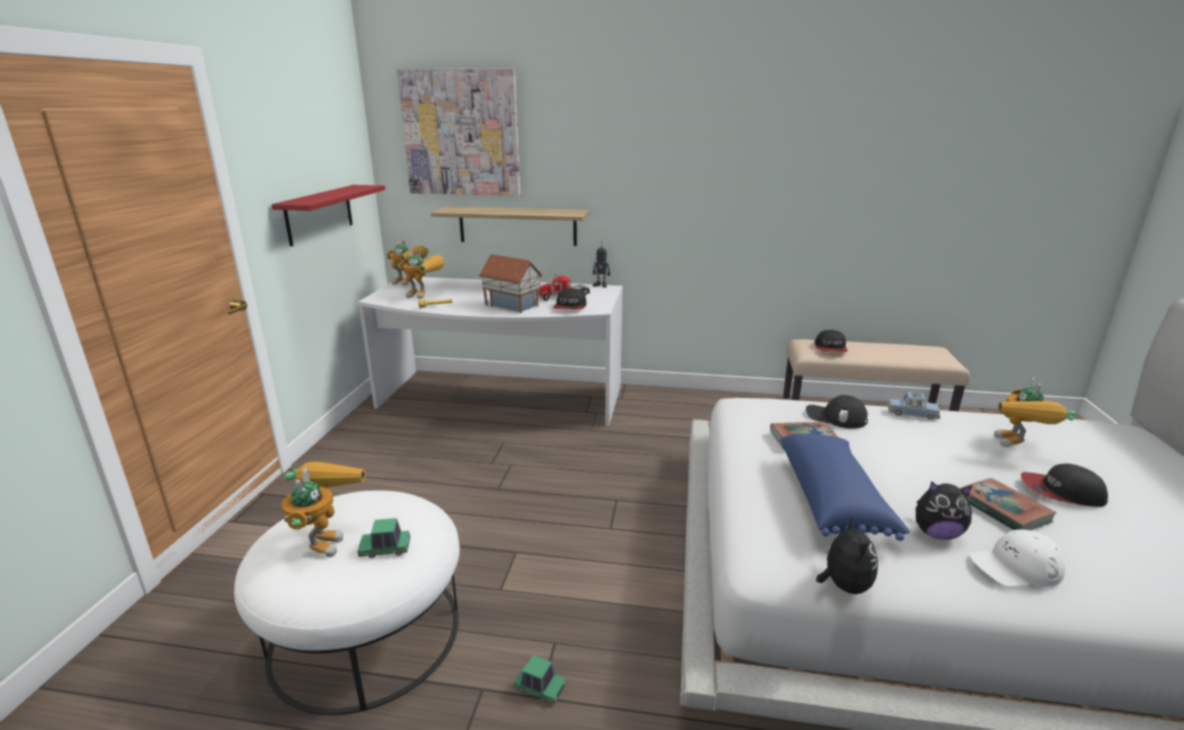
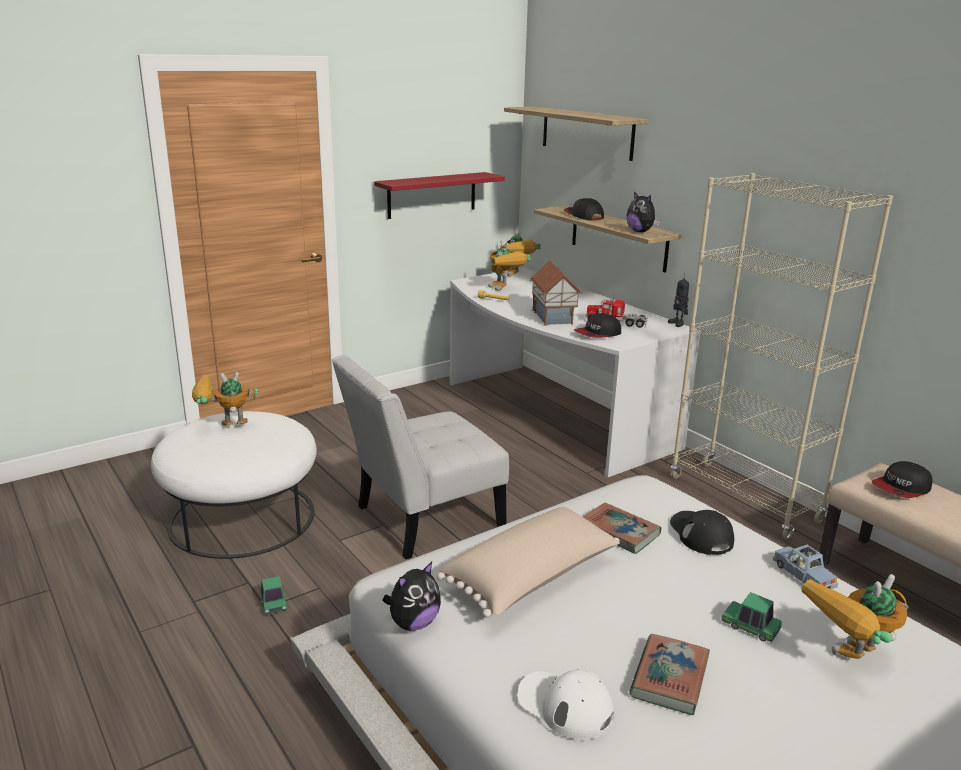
camera: 45 degrees right, 0 degrees up
(325, 537) = (224, 429): toy robot -> toy robot turned 150 degrees counterclockwise
(385, 549) = (237, 450): toy car -> toy car (750, 627)
(461, 133) = (587, 132): picture -> shelf
(538, 529) = (422, 519): none -> white chair
(700, 402) = (744, 499): none -> beige bookcase
(833, 500) = (532, 578): blue pillow -> beige pillow
(936, 533) = (558, 647): plush toy -> plush toy (640, 232)
(1061, 492) = (781, 713): cap -> cap (583, 216)

